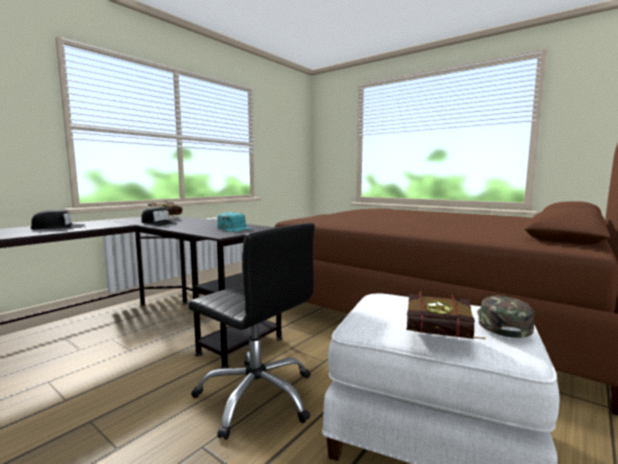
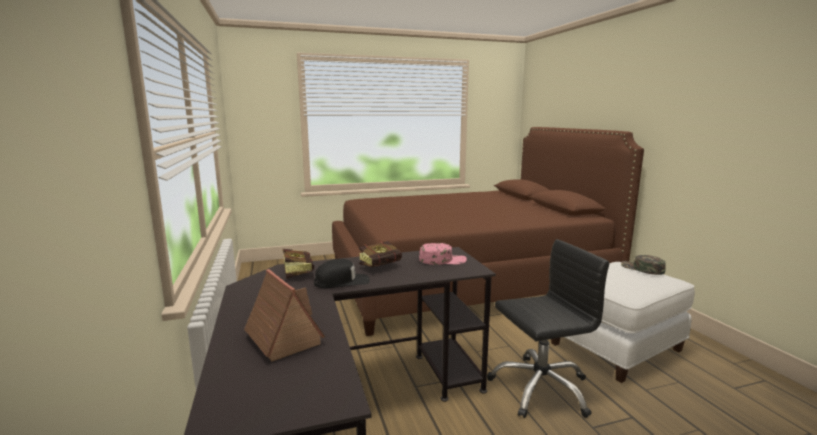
camera: 55 degrees left, 5 degrees up
(59, 227) = (282, 338): black cap -> toy house
(235, 229) = (442, 260): turquoise cap -> pink cap
(445, 339) = (660, 285): book -> book (384, 266)

